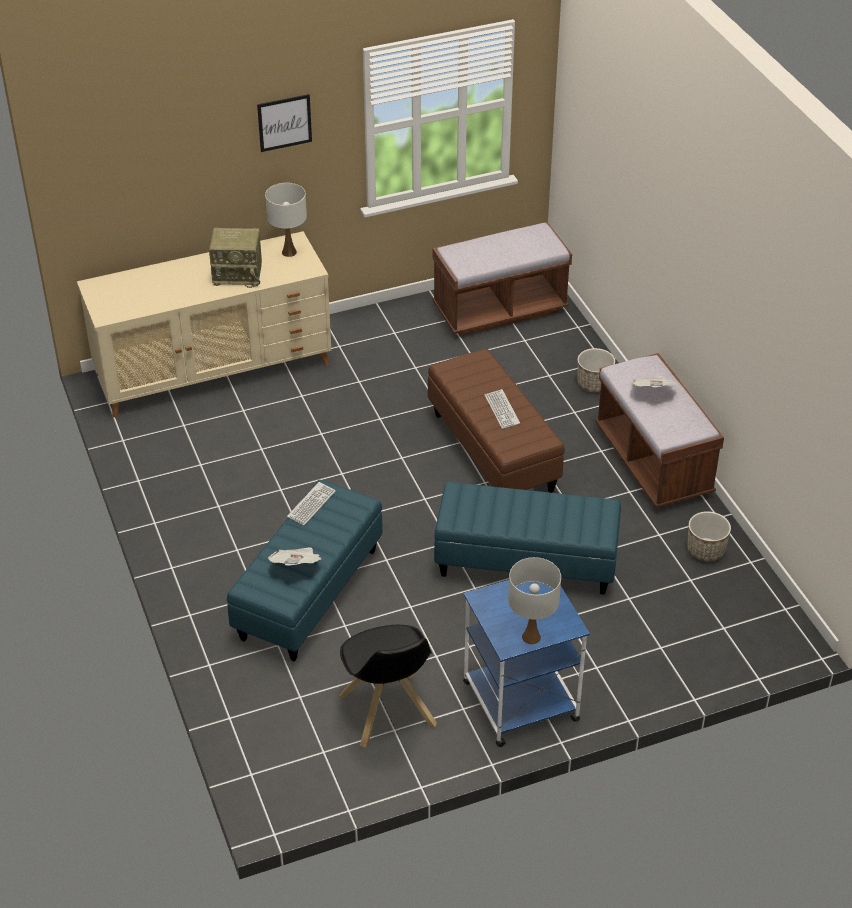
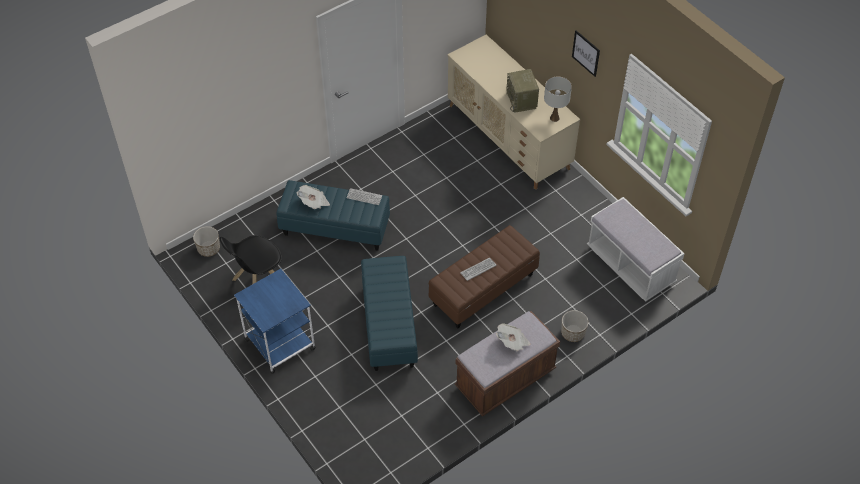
camera: 75 degrees right, 10 degrees up
(499, 310) = (630, 266): brown bench -> white bench
(531, 637) = (253, 305): white table lamp -> none
(705, 550) = (430, 420): planter -> planter (208, 249)

